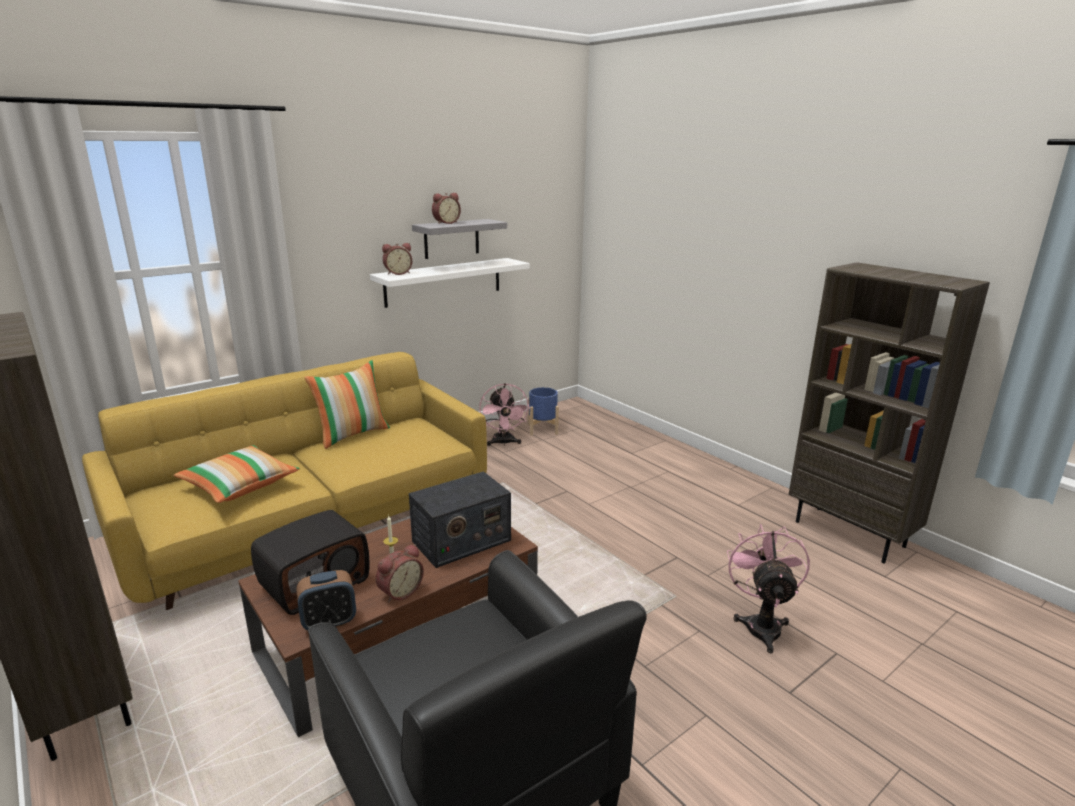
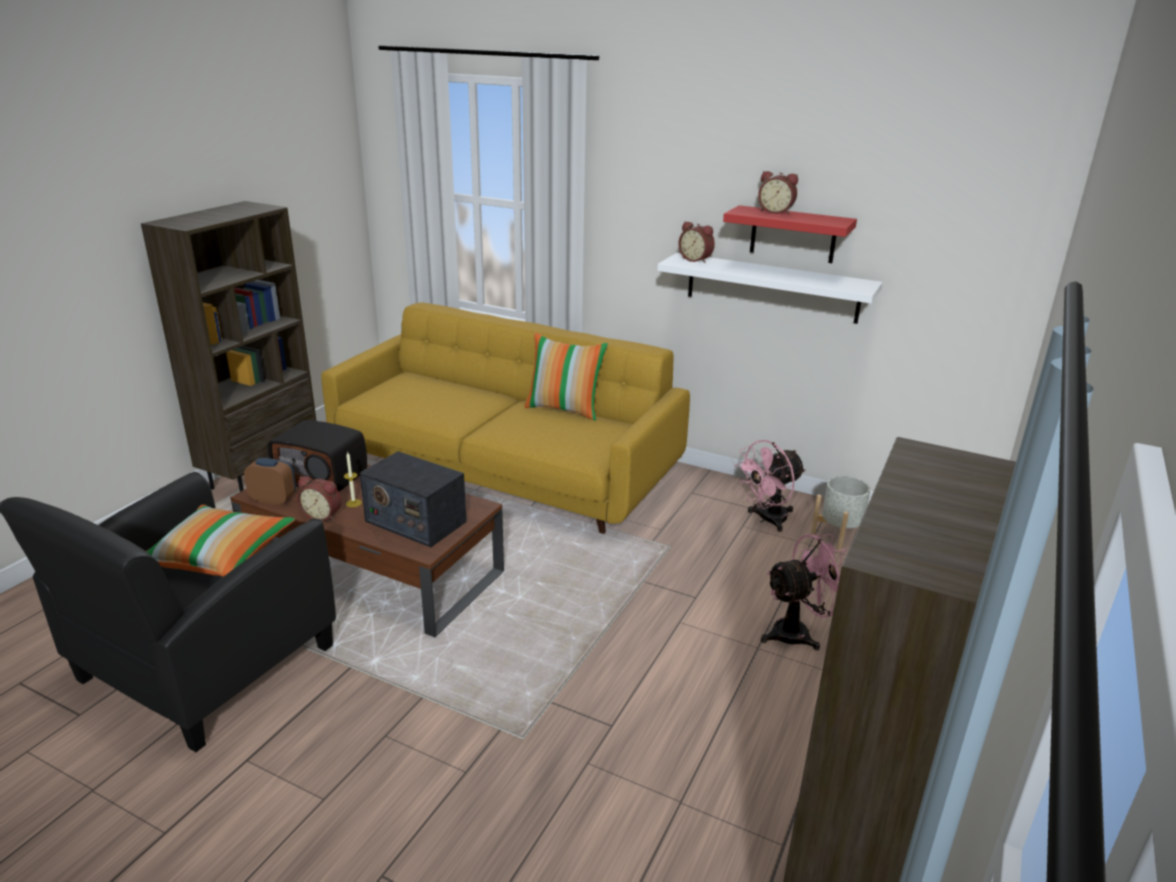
camera: 65 degrees right, 5 degrees up
(240, 486) = (431, 399): pillow -> pillow (220, 556)
(329, 622) = (273, 499): alarm clock -> alarm clock turned 150 degrees clockwise
(451, 238) = (793, 234): grey shelf -> red shelf
(542, 429) = (839, 537): blue planter -> grey planter
(761, 624) = (506, 833): pink fan -> pink fan (799, 633)

